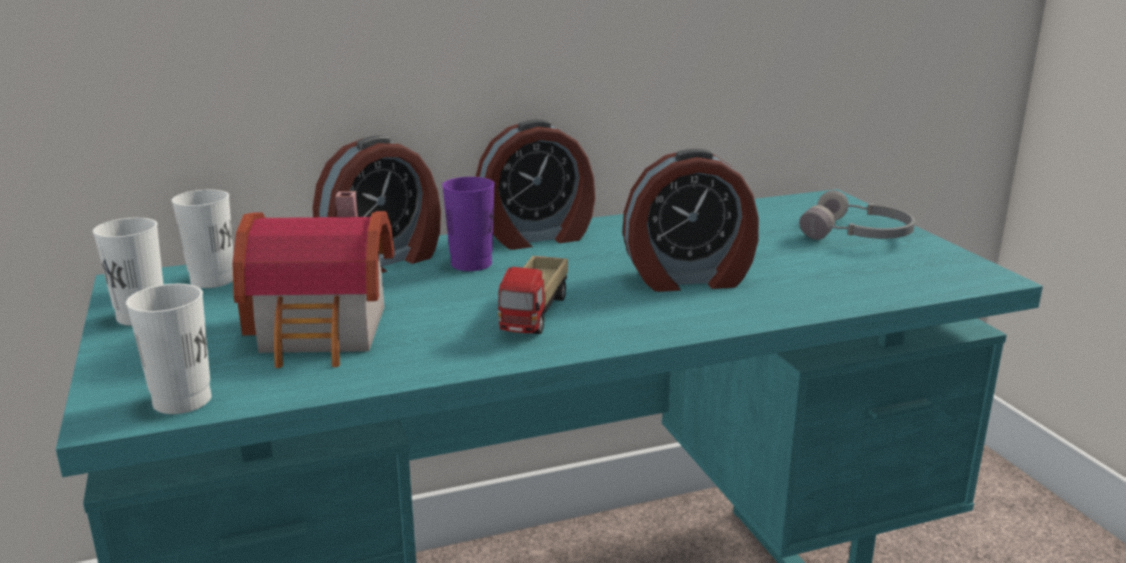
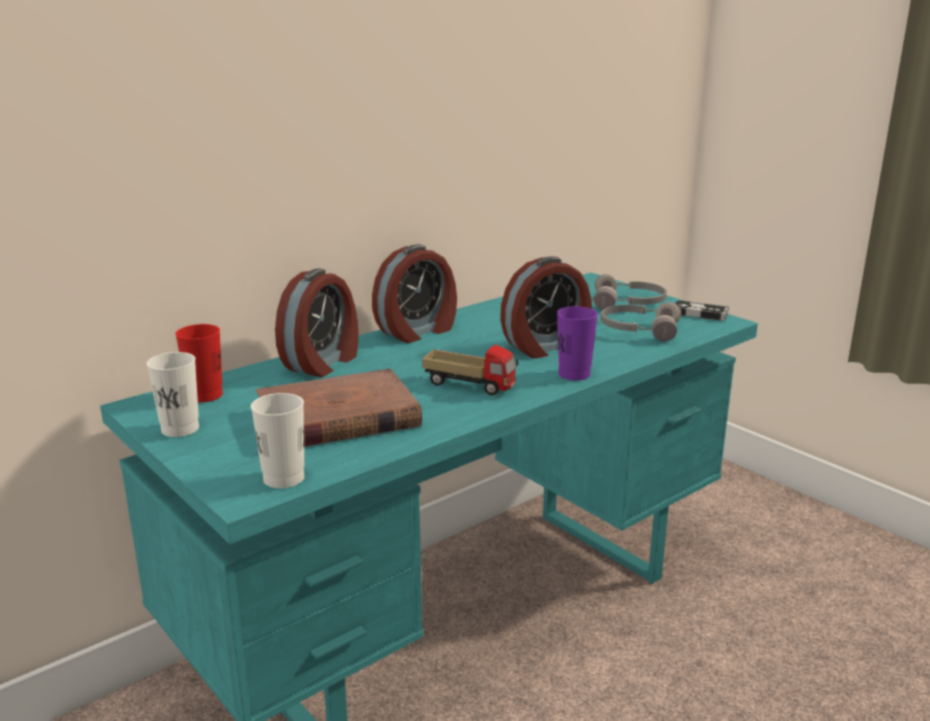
camera: 20 degrees left, 0 degrees up
(212, 280) = (205, 395): white cup -> red cup
(326, 332) = (336, 418): toy house -> brown book
(471, 264) = (390, 357): purple cup -> purple cup (574, 374)
(535, 315) = (470, 385): toy truck -> toy truck turned 60 degrees counterclockwise
(842, 272) = (638, 330): none -> grey headphones
(956, 262) = (700, 314): none -> game controller

